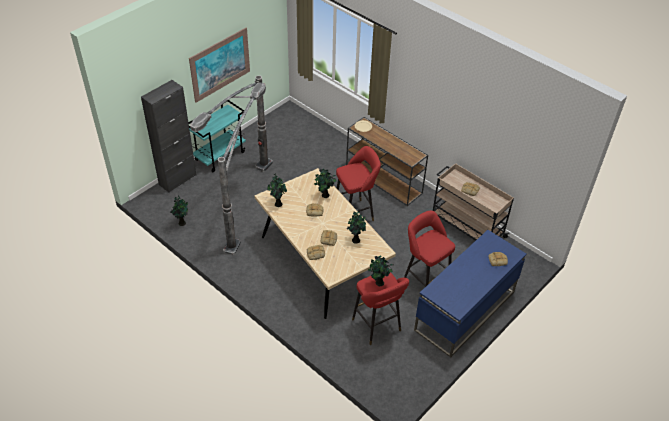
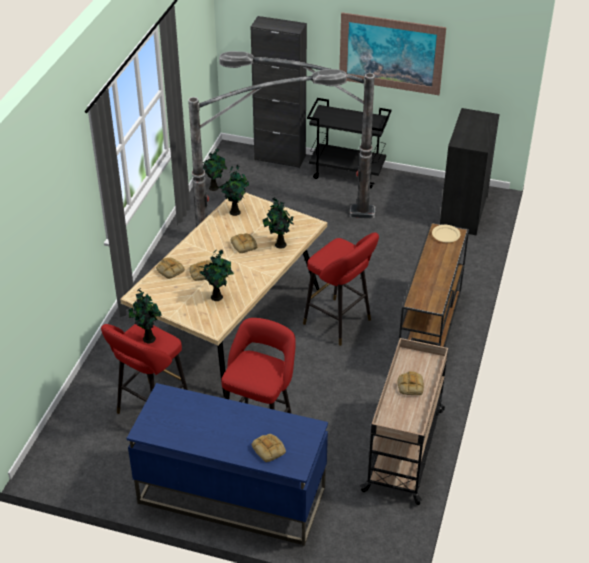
camera: 65 degrees right, 5 degrees down
(220, 155) = (347, 173): turquoise cart -> black cart
(296, 125) = (463, 212): none -> black dresser

